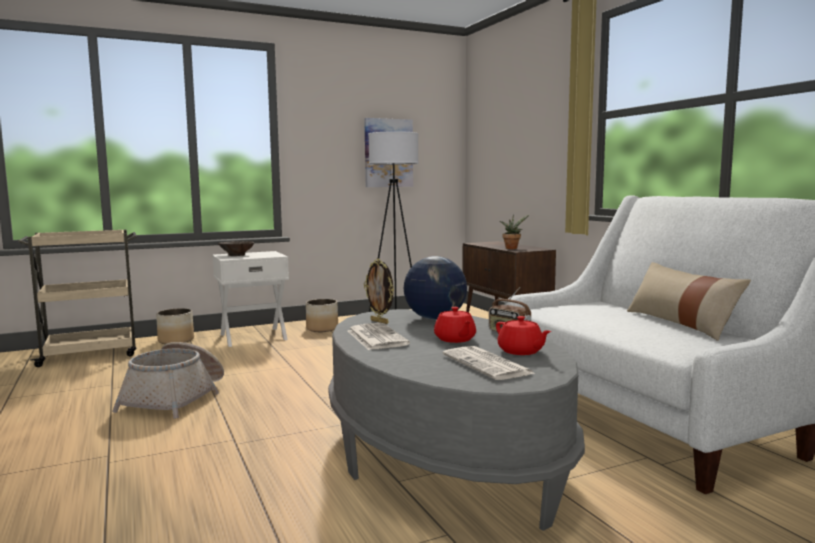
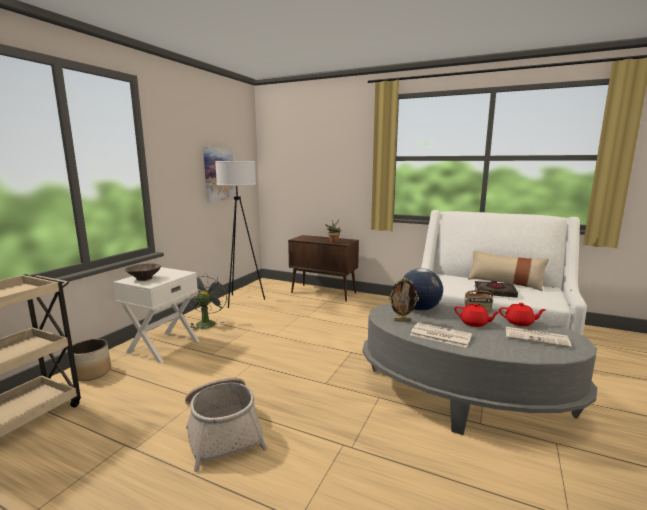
camera: 40 degrees left, 5 degrees up
(321, 329) = (206, 323): planter -> grey fan
(616, 327) = (494, 292): none -> black book

